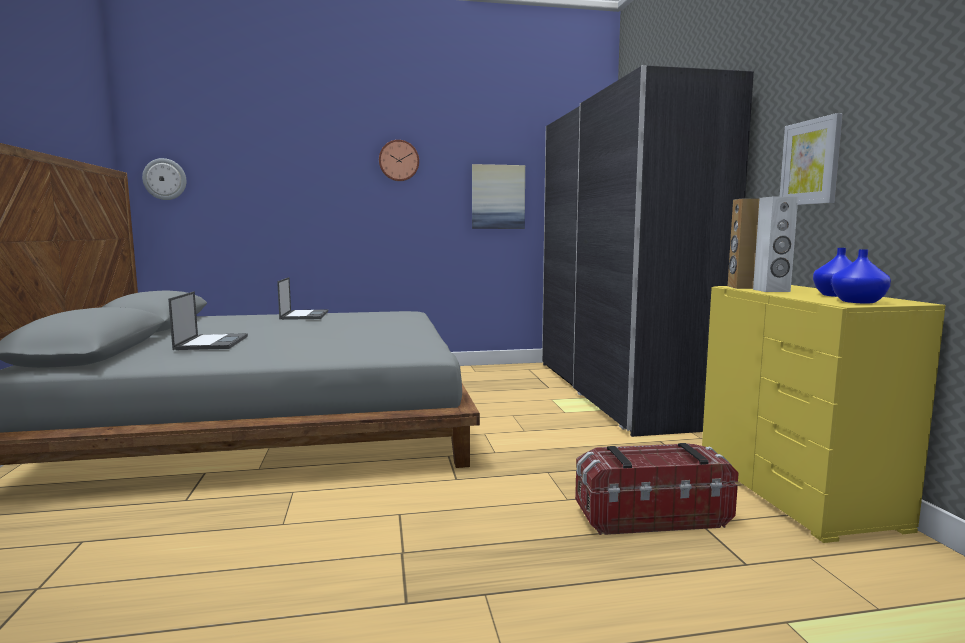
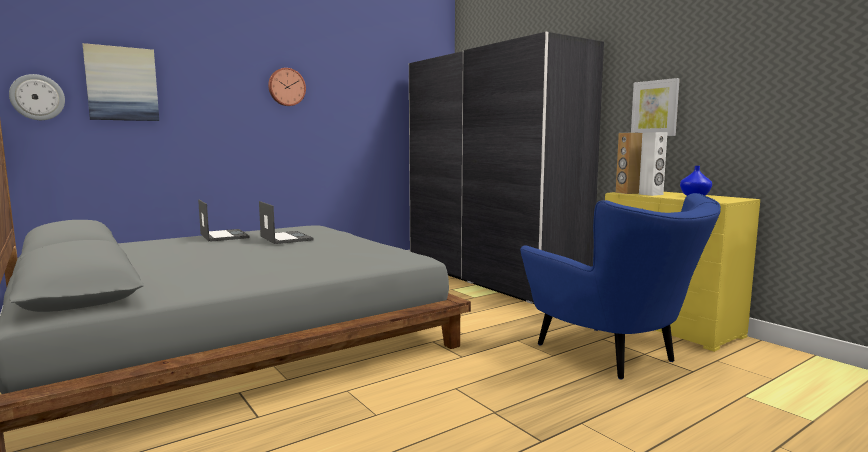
camera: 25 degrees left, 0 degrees up
(212, 342) = (200, 268): laptop -> laptop (285, 238)
(498, 197) = (370, 122): picture -> picture (122, 84)
(650, 516) = (613, 355): storage box -> blue armchair
(859, 302) = (720, 199): blue vase -> none

